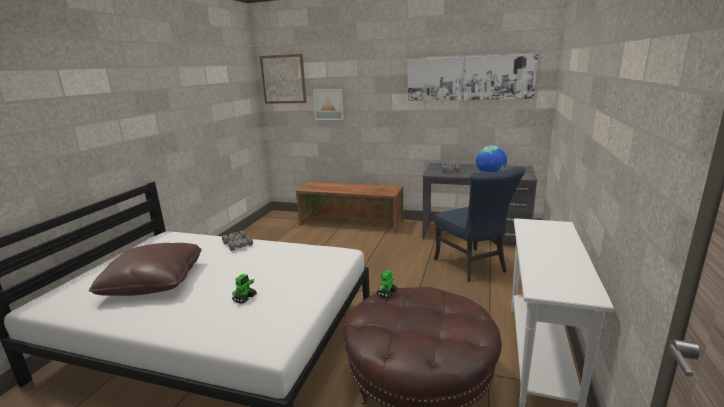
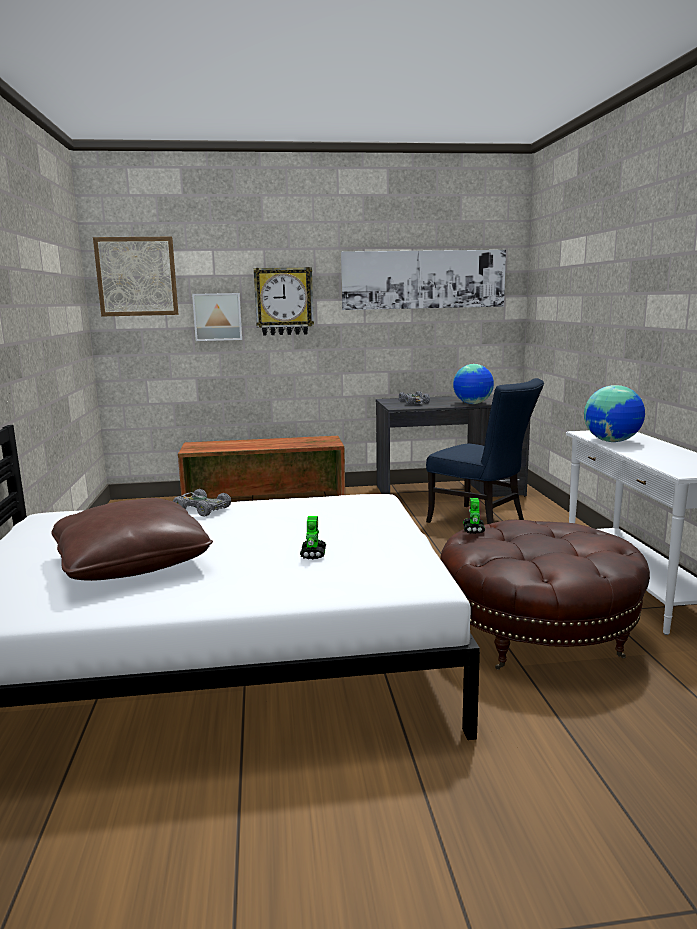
camera: 25 degrees left, 5 degrees down
(369, 94) = (284, 301): none -> wall clock
(534, 237) = (612, 441): none -> globe

